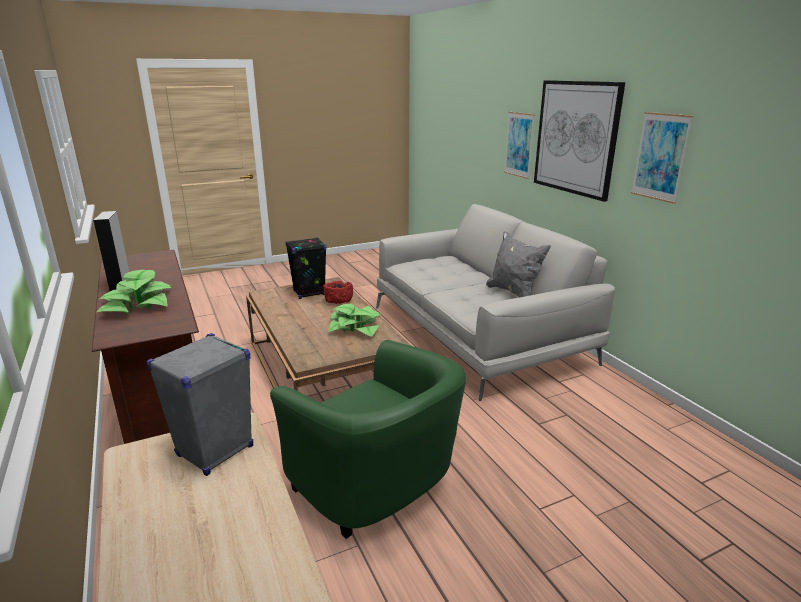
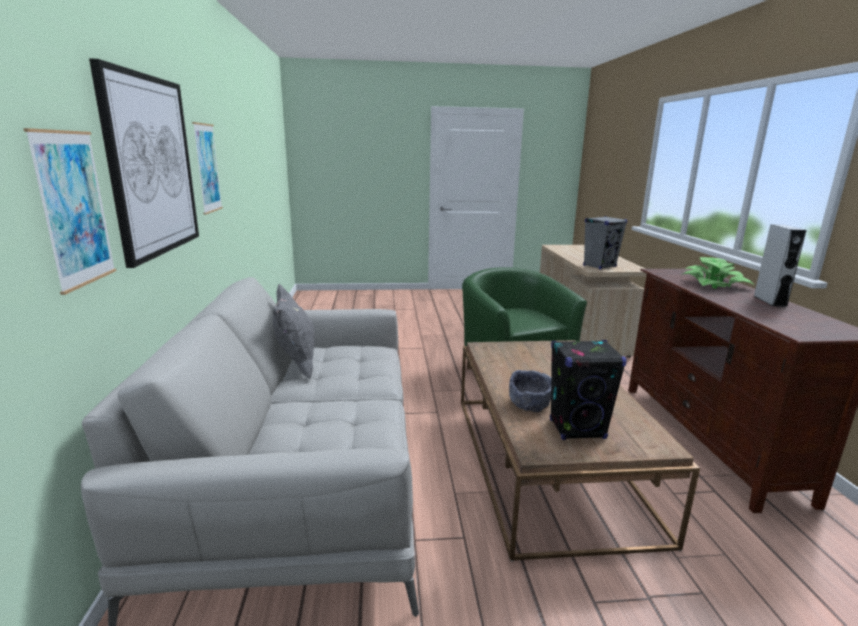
camera: 160 degrees left, 5 degrees down
(338, 301) = (530, 404): red bowl -> grey bowl
(355, 327) = (515, 365): potted plant -> none

